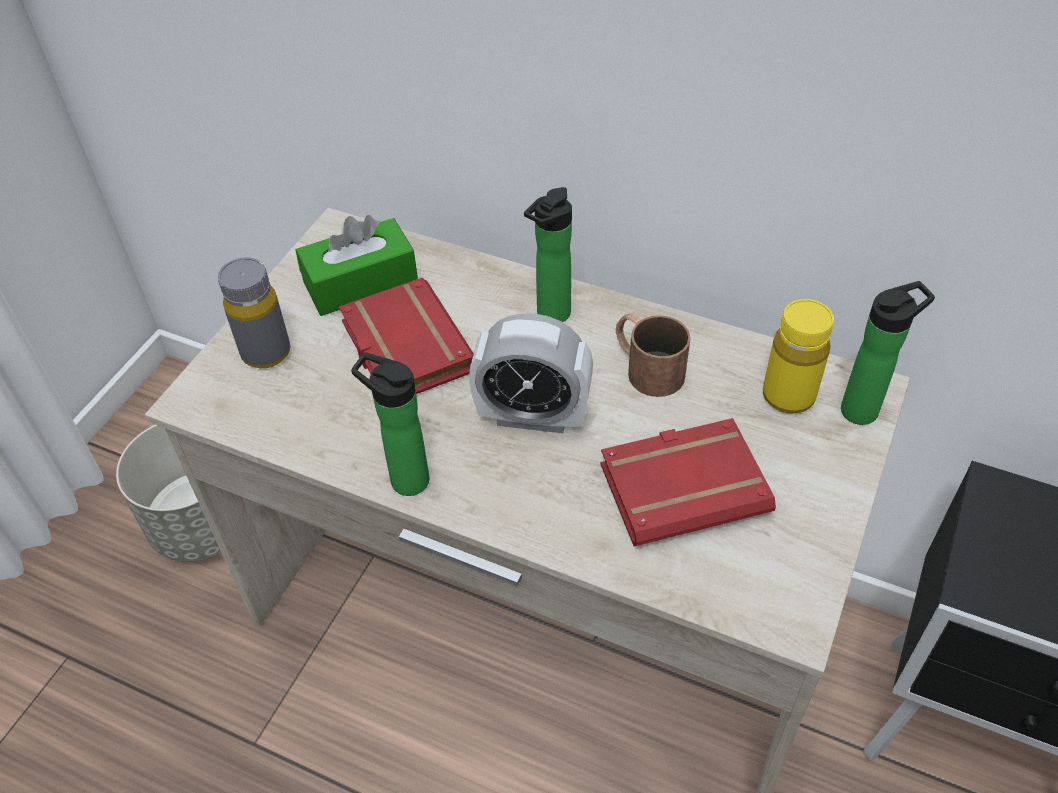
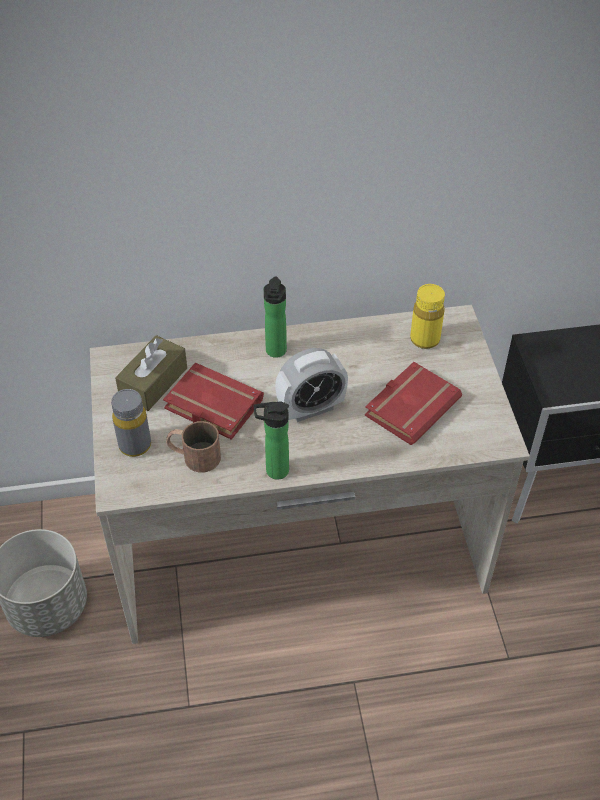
camera: 35 degrees left, 0 degrees up
(361, 283) = (153, 382): green tissue box -> brown tissue box
(646, 367) = (346, 357): brown mug -> brown mug (193, 455)
(864, 409) = (463, 329): bottle -> none

